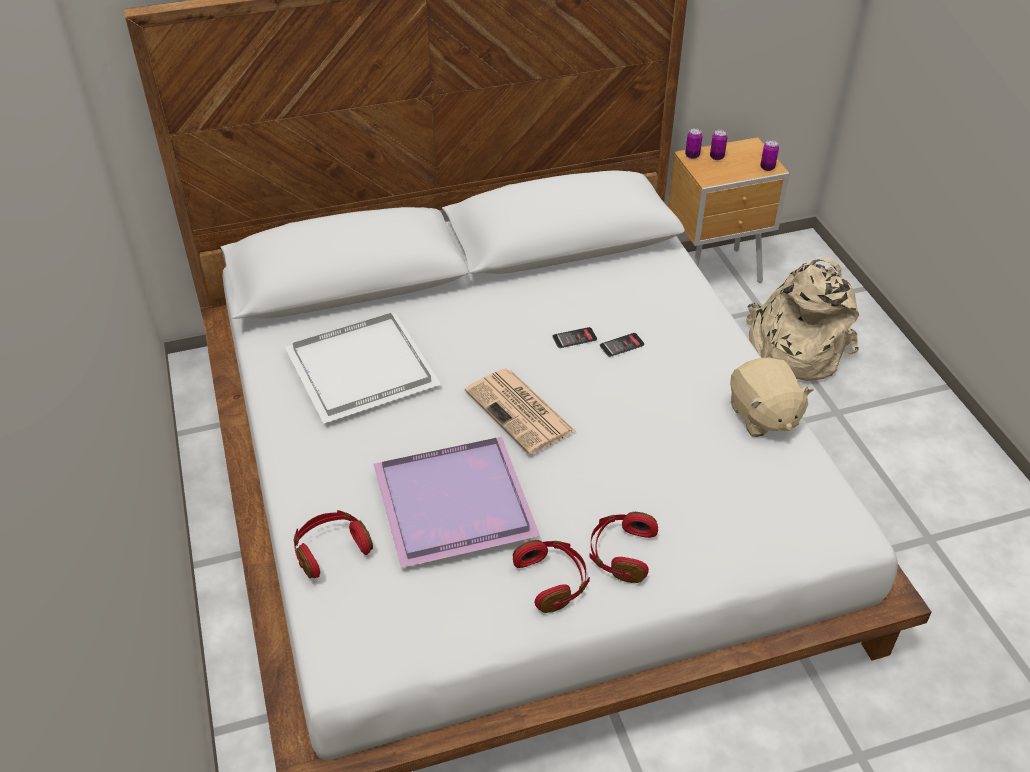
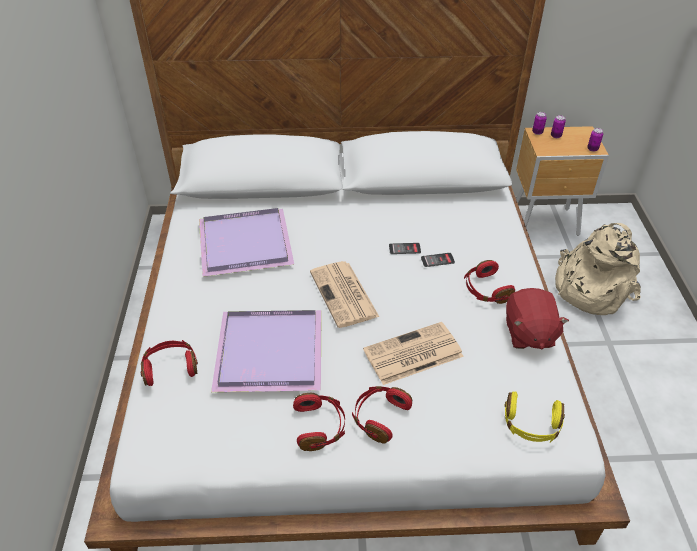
camera: 15 degrees right, 0 degrees up
(358, 368) = (243, 243): white tray -> purple tray
(632, 469) = (412, 354): none -> newspaper
(694, 372) = (486, 290): none -> red headphones
(763, 416) = (528, 333): beige plush toy -> red plush toy
(802, 523) = (531, 425): none -> yellow headphones

